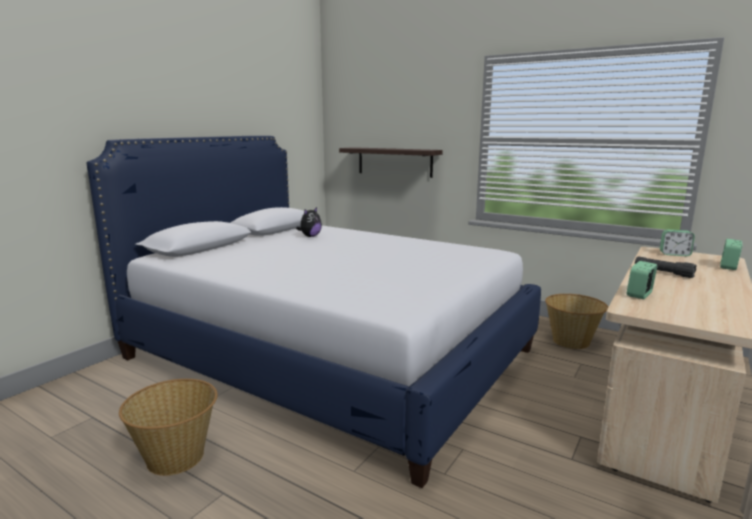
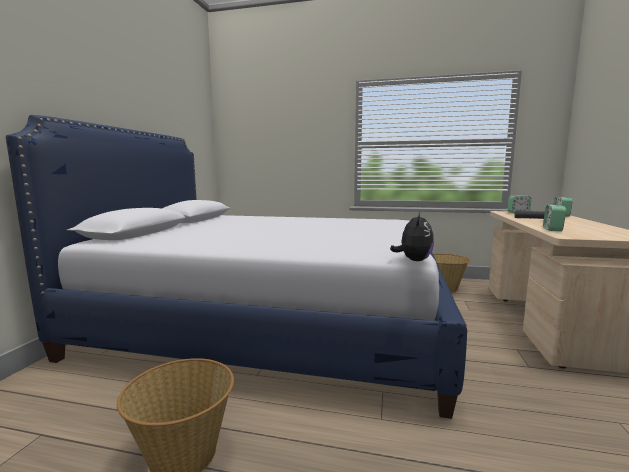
camera: 20 degrees left, 5 degrees down
(310, 236) = (237, 221): plush toy -> plush toy (413, 260)
(394, 162) = (282, 165): shelf -> none

